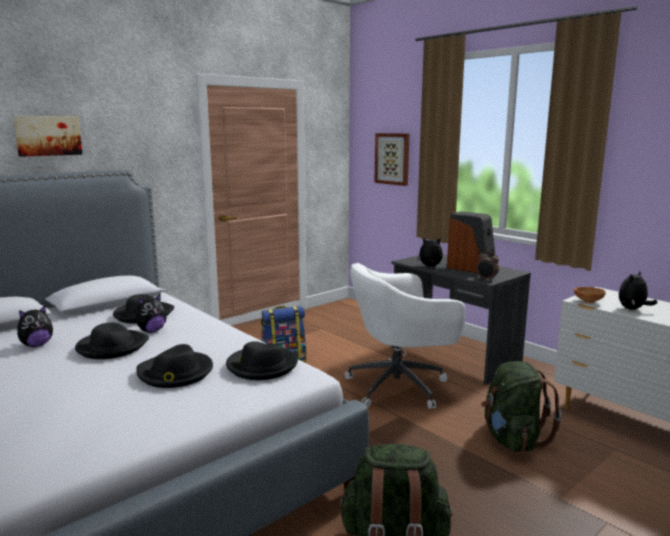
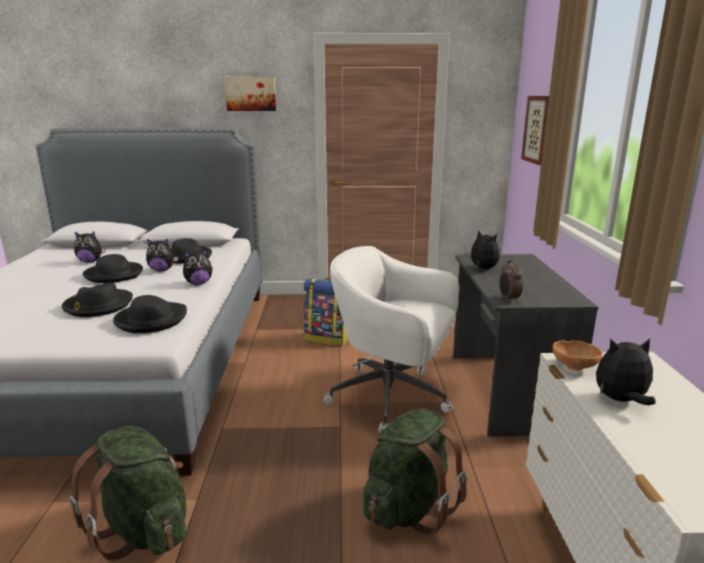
camera: 40 degrees right, 5 degrees up
(48, 135) = (174, 95): picture -> picture (251, 94)
(221, 331) = (198, 283): none -> plush toy
(471, 268) = (526, 282): speaker -> none

